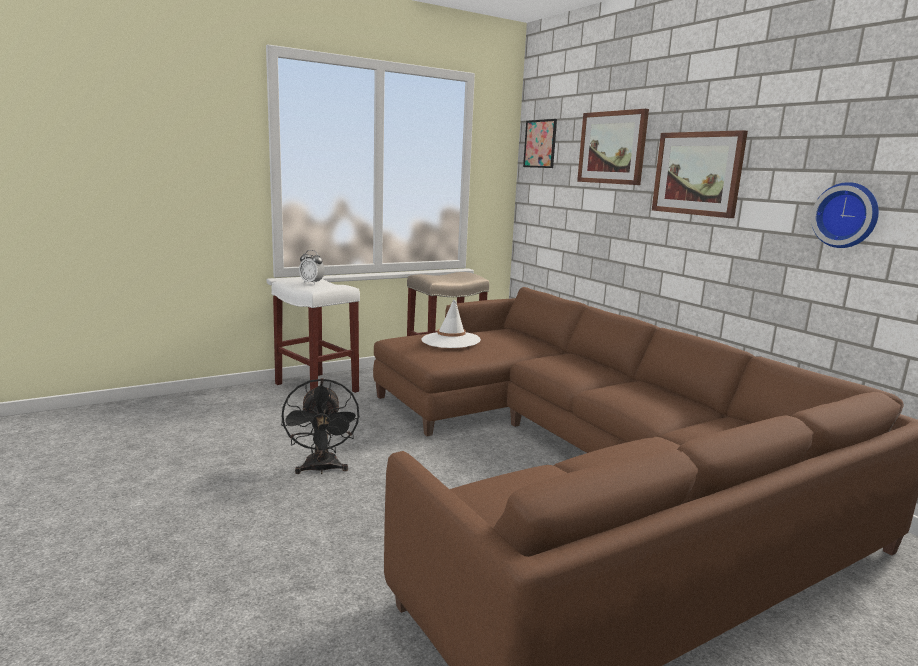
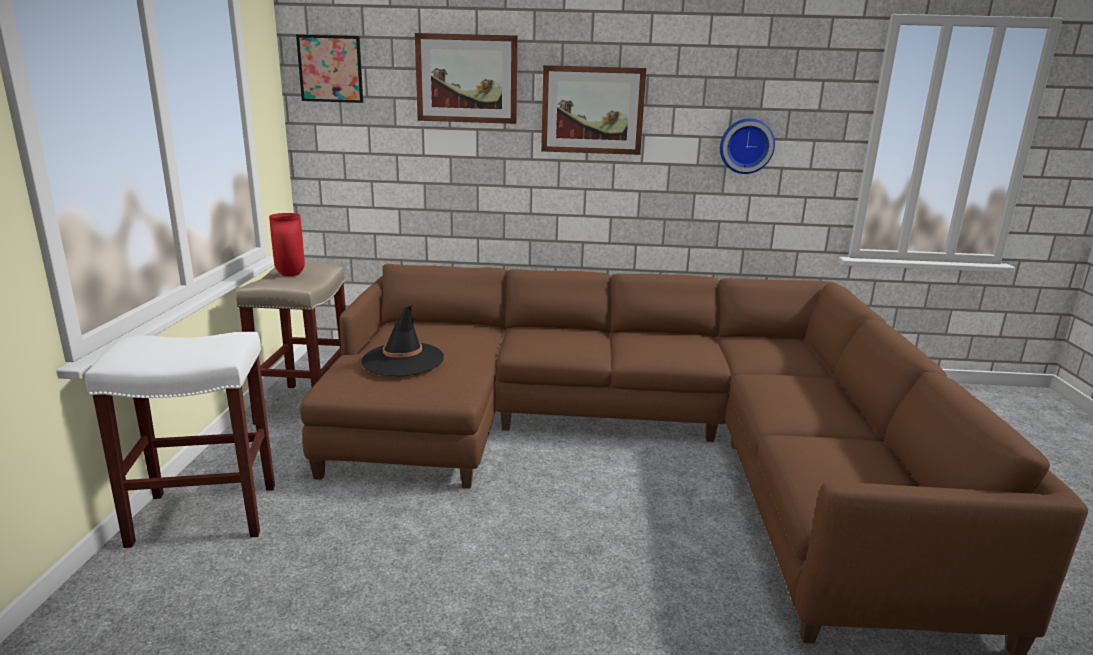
camera: 55 degrees left, 5 degrees up
(312, 283) = (174, 348): alarm clock -> none
(321, 469) = (474, 597): black fan -> none
(447, 275) = (289, 274): none -> red vase
(451, 340) = (403, 360): white hat -> black hat

